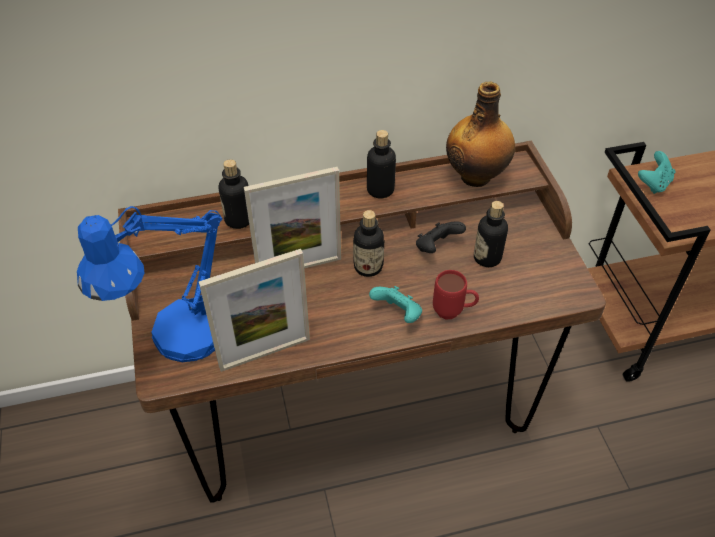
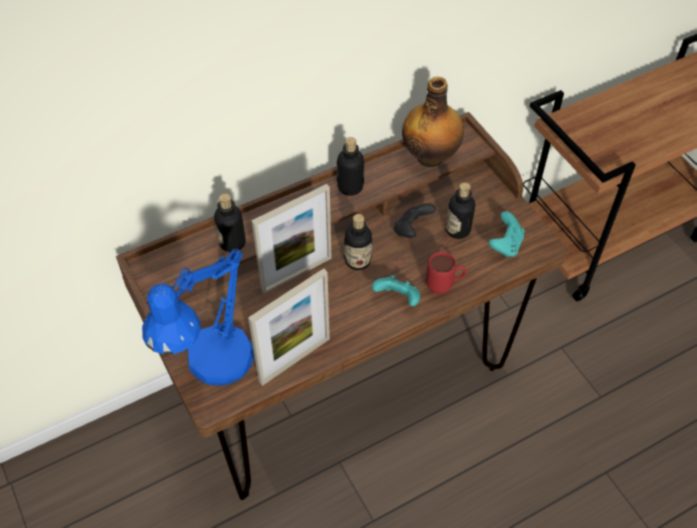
camera: 15 degrees left, 5 degrees up
(653, 184) = (576, 127): turquoise game controller -> turquoise game controller (505, 245)

